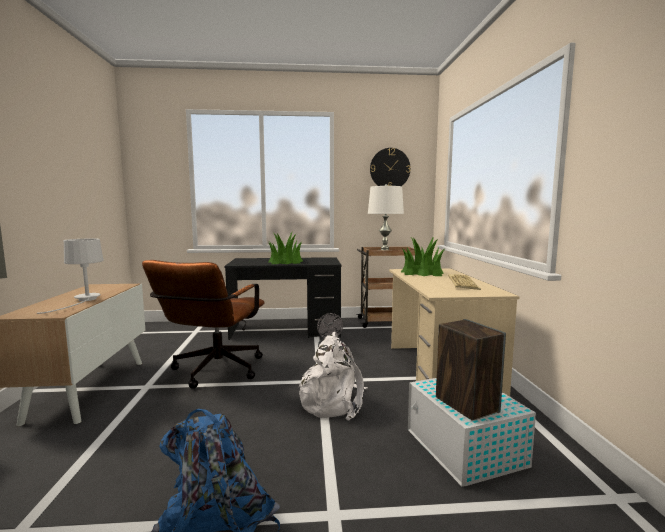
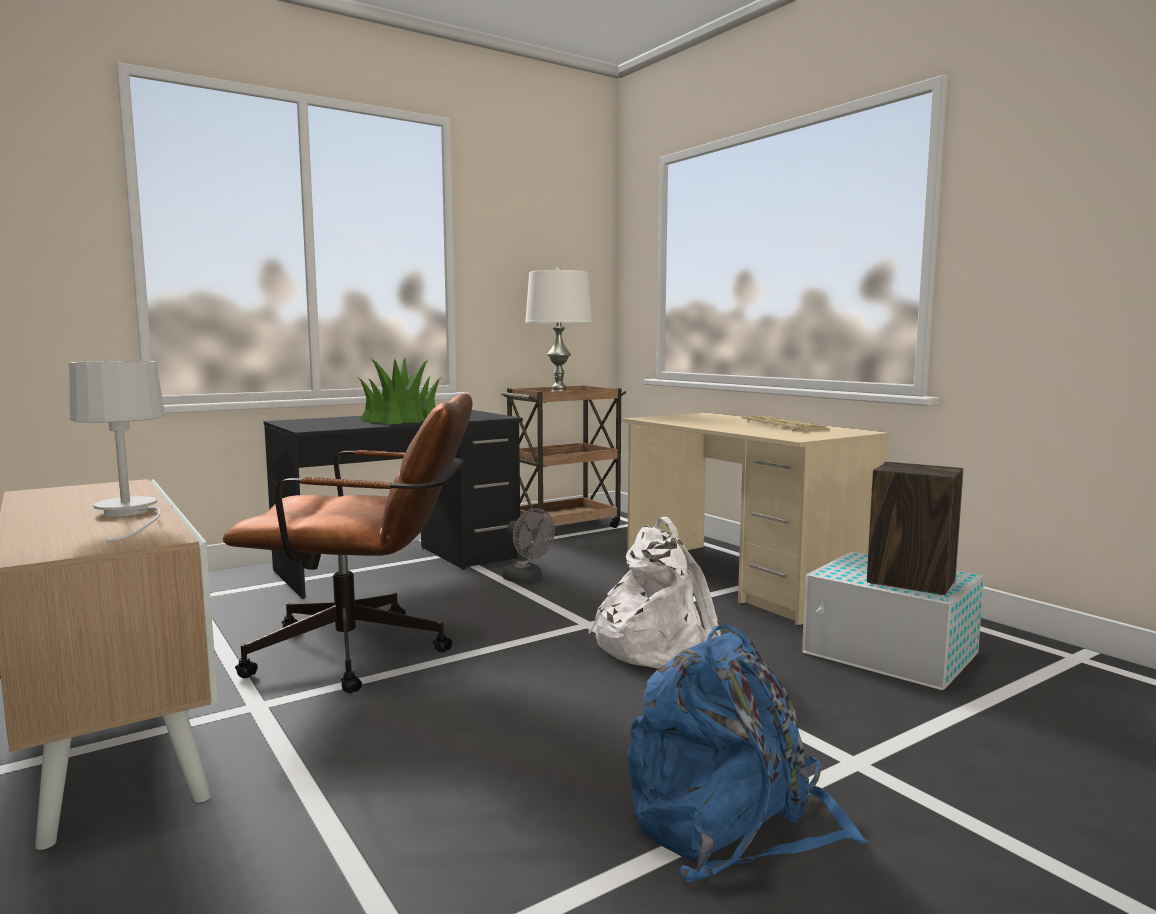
camera: 30 degrees left, 0 degrees up
(213, 372) = (367, 653): brown office chair -> brown office chair turned 75 degrees counterclockwise
(390, 169) = (548, 240): wall clock -> none
(422, 272) = (689, 419): potted plant -> none

